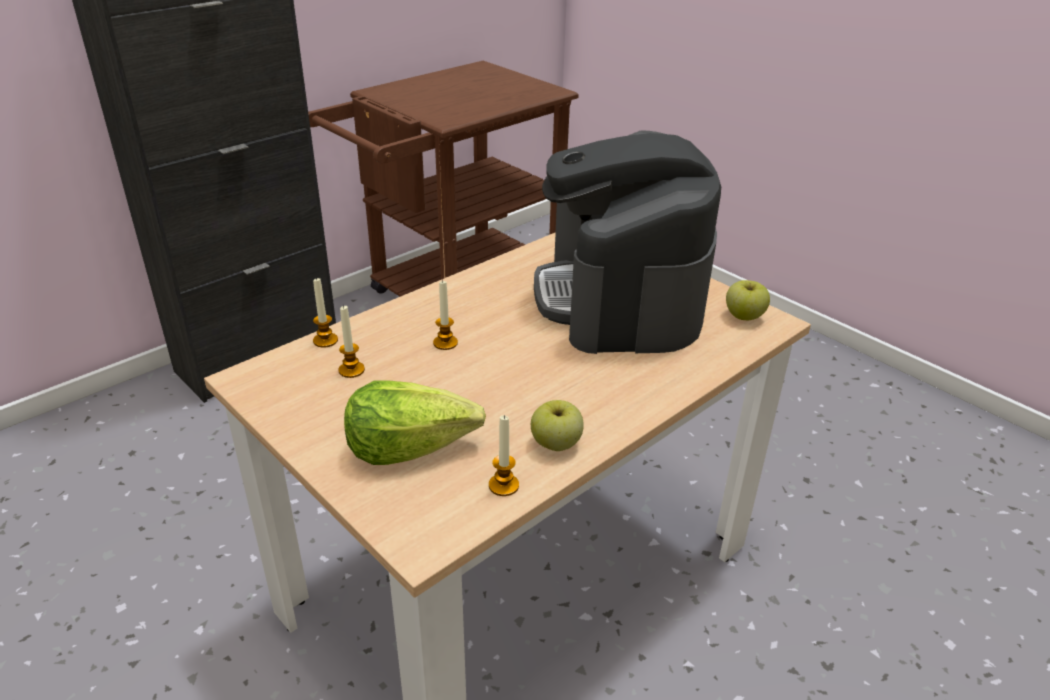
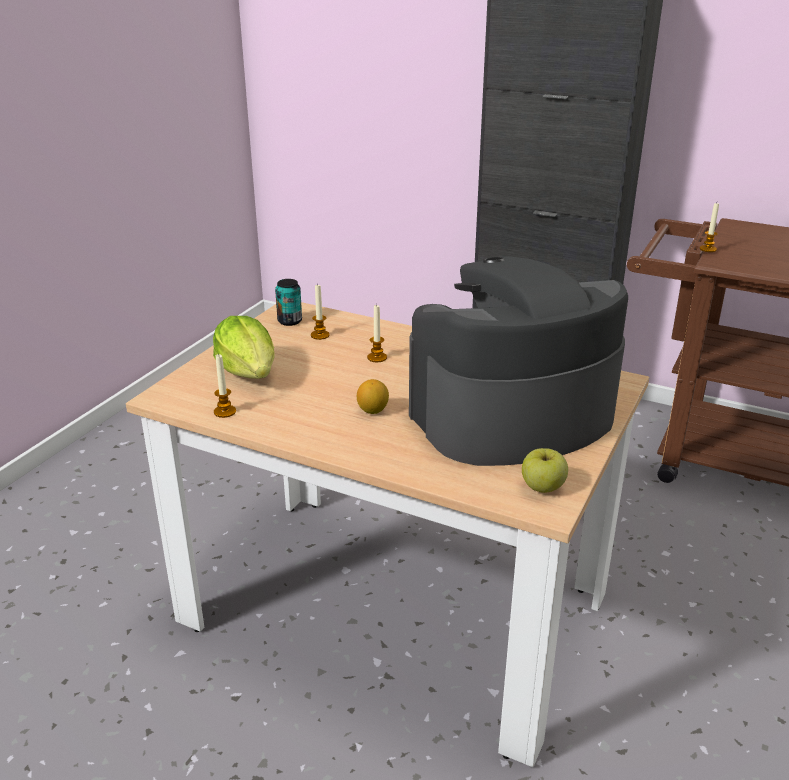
camera: 70 degrees right, 5 degrees down
(286, 385) = (290, 321): none -> can
(325, 340) = (348, 319): candle -> candle (708, 249)
(556, 444) = (279, 422): apple -> none
(565, 372) = (373, 410): none -> lemon

